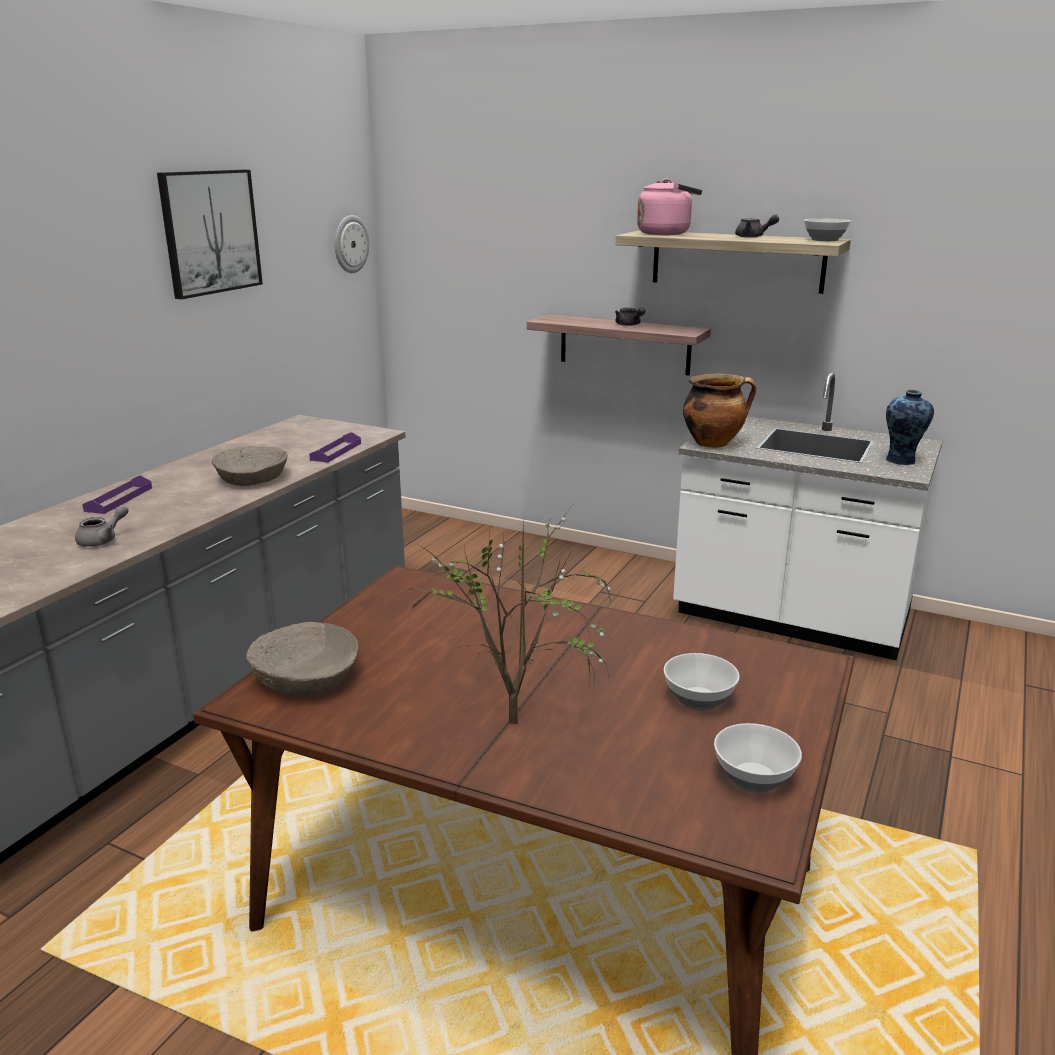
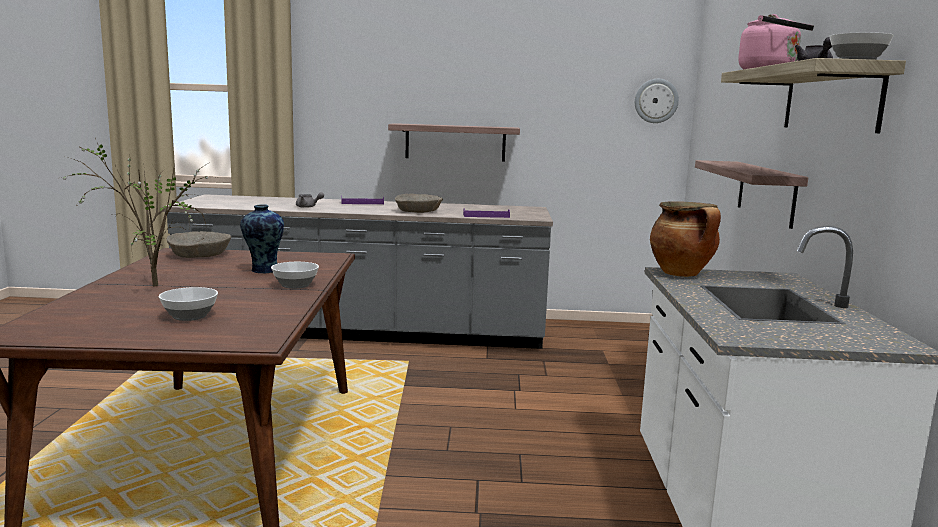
camera: 65 degrees right, 10 degrees down
(160, 353) = (455, 142): none -> shelf
(210, 232) = (511, 75): picture -> none
(629, 325) = (751, 168): grey teapot -> none
(752, 777) = (85, 331): bowl -> bowl (296, 285)
(901, 461) = (787, 334): vase -> vase (263, 270)

